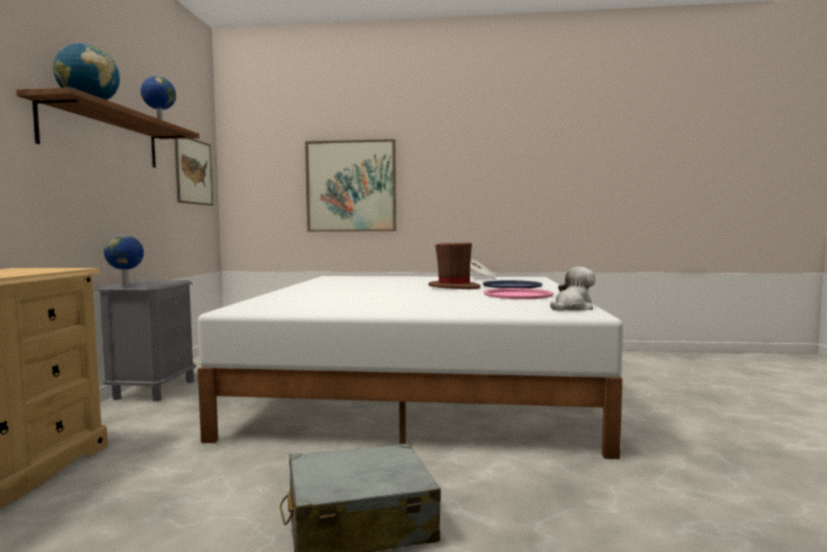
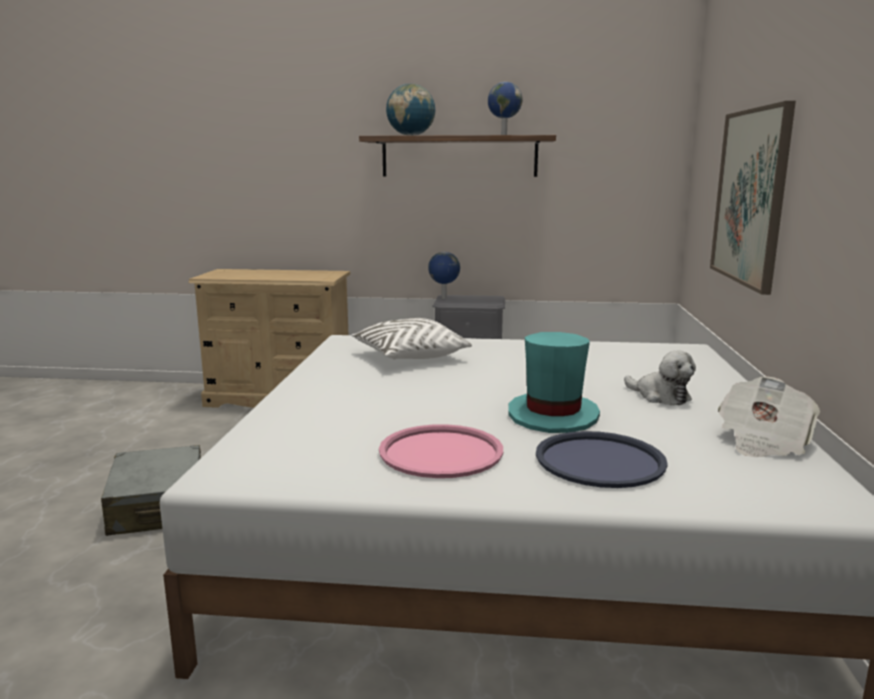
camera: 90 degrees right, 10 degrees up
(194, 171) = (621, 172): picture -> none
(319, 299) = (409, 357): none -> white pillow
(454, 287) = (553, 415): brown hat -> turquoise hat
(572, 308) = (272, 474): plush toy -> plush toy (660, 396)

